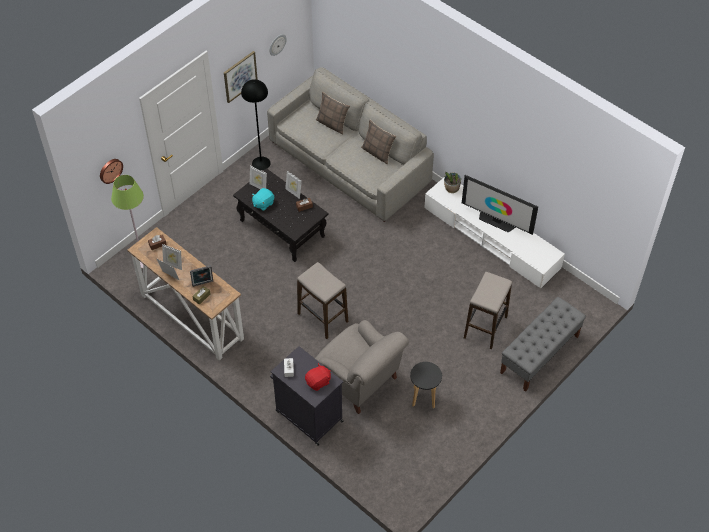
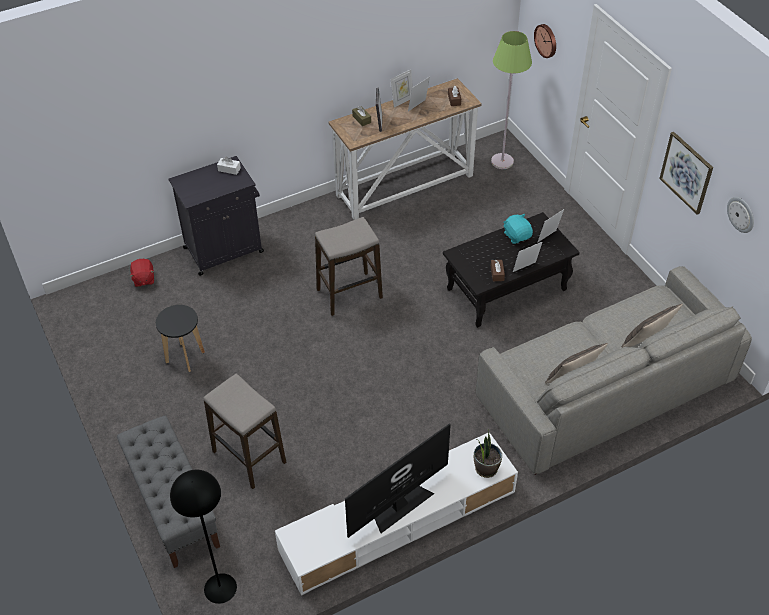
camera: 110 degrees right, 5 degrees down
(261, 163) = (630, 293): black floor lamp -> black floor lamp (220, 588)
(318, 382) = (198, 188): red plush toy -> red plush toy (143, 279)
(359, 381) = (243, 304): grey armchair -> none

